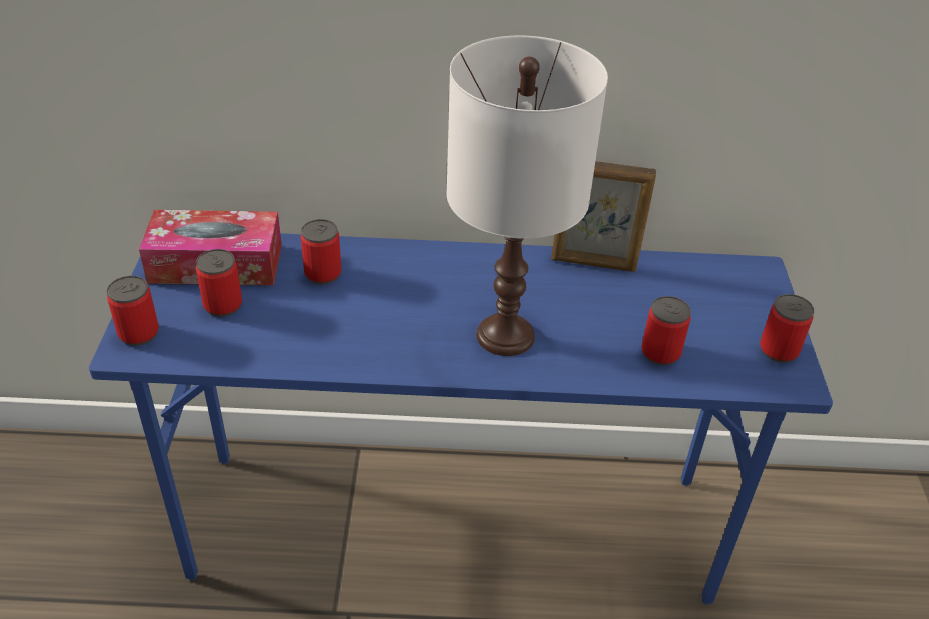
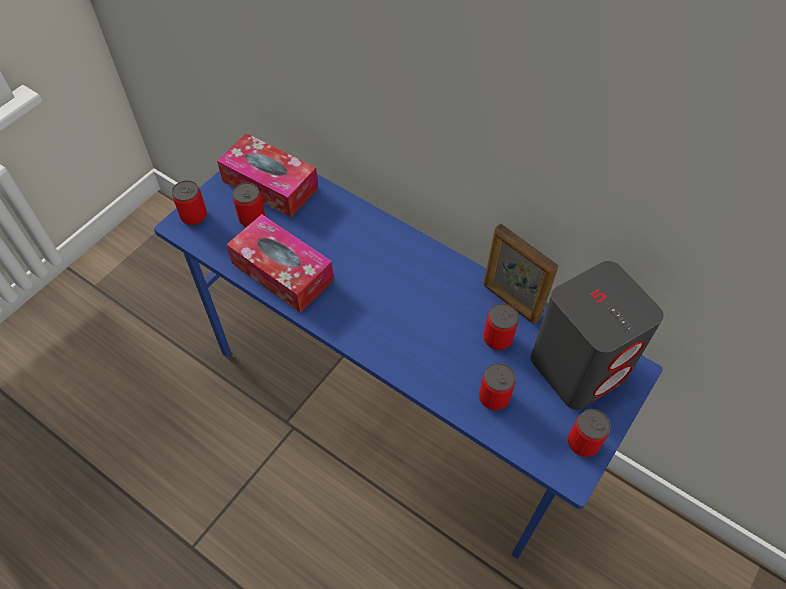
camera: 35 degrees right, 15 degrees up
(313, 342) = (282, 272): none -> tissue box
(323, 274) = (326, 223): can -> can (497, 338)
(505, 336) = (401, 329): white table lamp -> none
(710, 289) = (579, 366): none -> grey speaker

